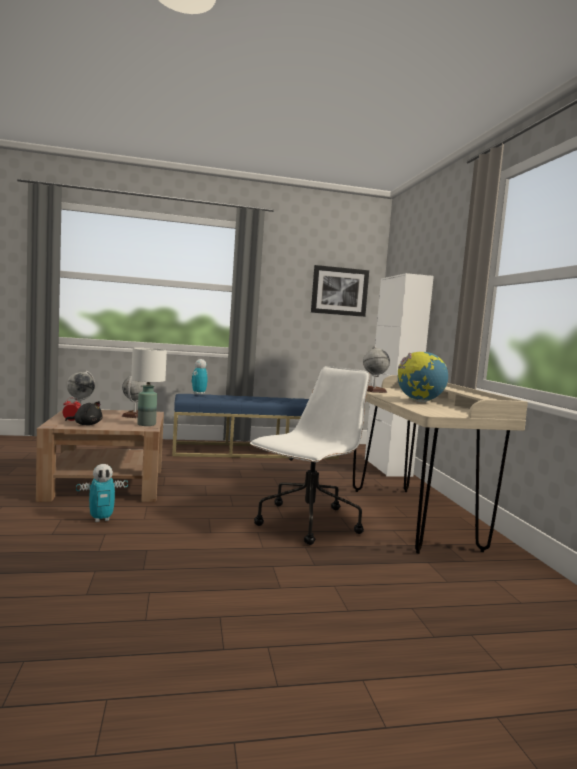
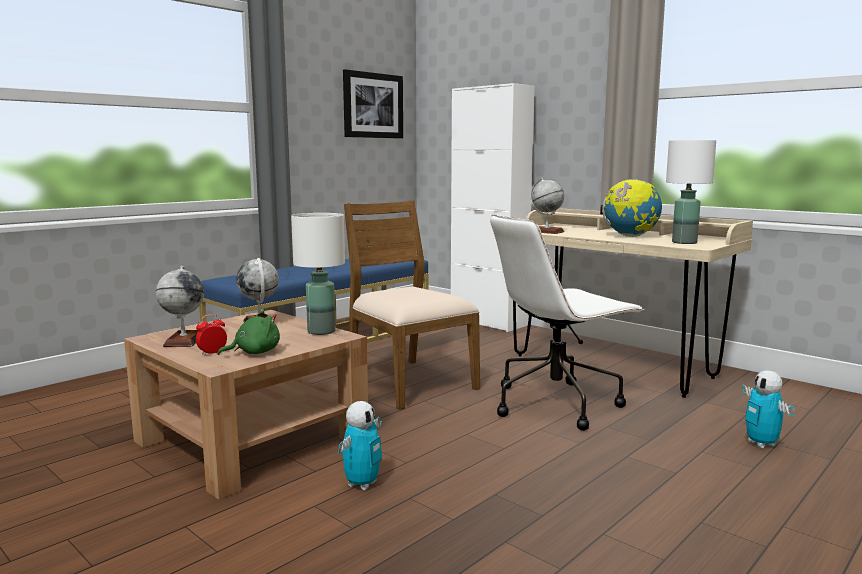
camera: 35 degrees left, 5 degrees up
(86, 424) = (254, 352): black plush toy -> green plush toy
(199, 393) = (236, 275): toy robot -> toy robot (761, 444)
(246, 483) = (408, 382): none -> brown chair
(307, 523) = (556, 403): white office chair -> white office chair turned 120 degrees counterclockwise
(437, 410) = (684, 242): none -> white table lamp

